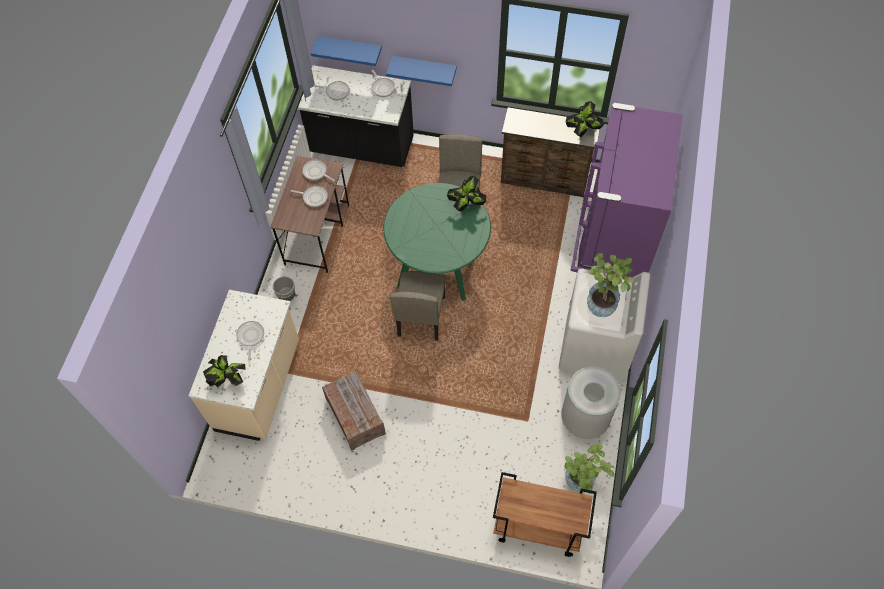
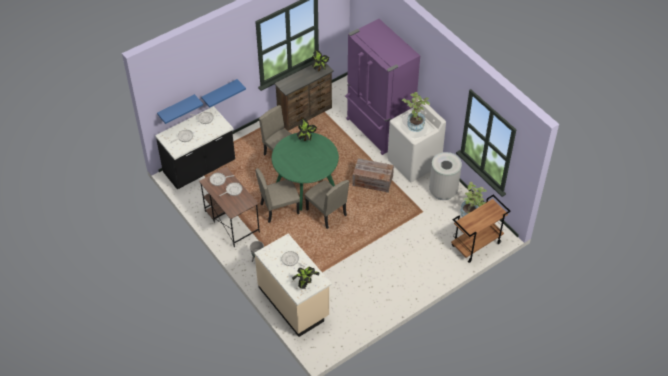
camera: 50 degrees left, 10 degrees down
(355, 415) = (351, 274): crate -> crate (372, 181)
(380, 265) = (279, 208): none -> beige chair

